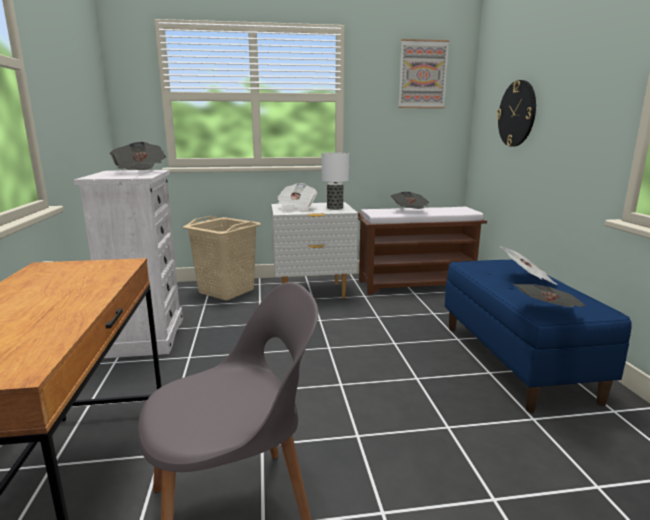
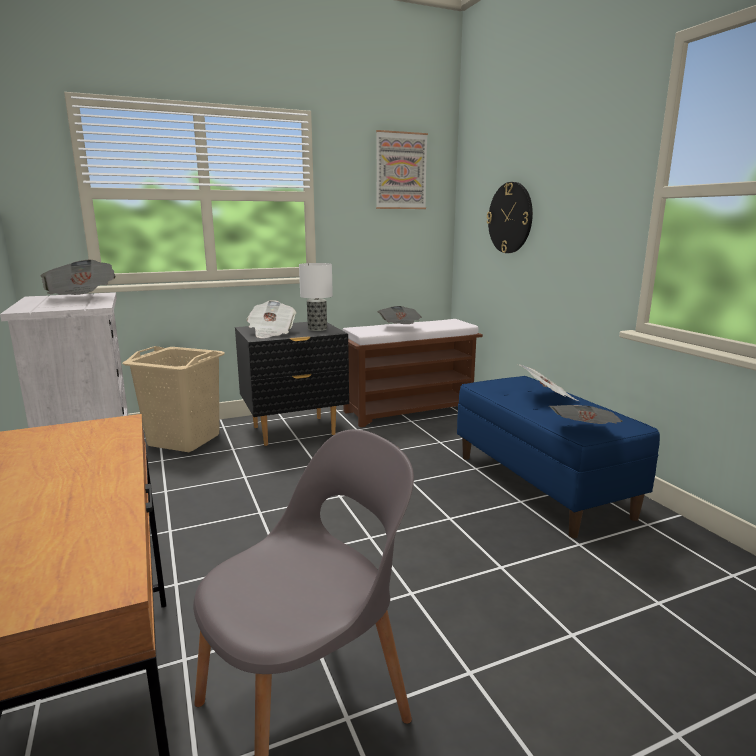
camera: 15 degrees left, 0 degrees up
(312, 292) = (294, 431): white nightstand -> black nightstand

